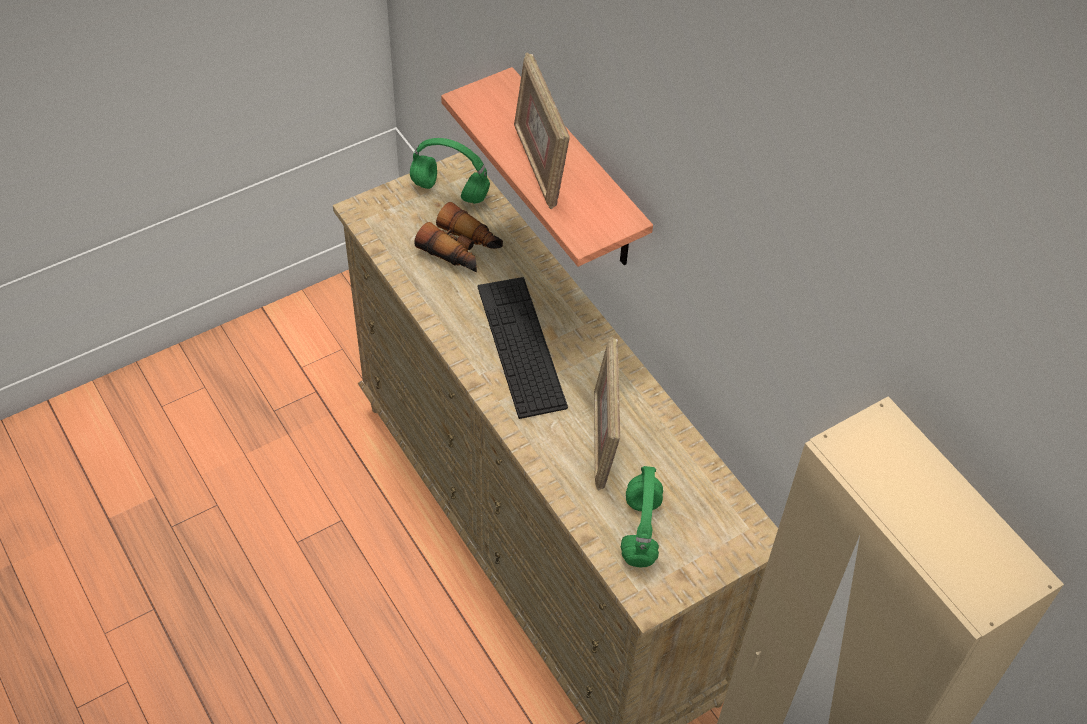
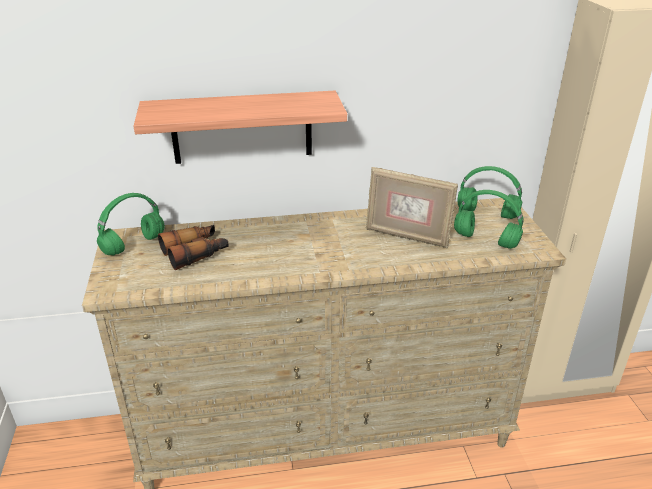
camera: 65 degrees left, 20 degrees down
(521, 346) = (306, 249): keyboard -> none
(539, 165) = (248, 108): picture frame -> none
(719, 522) = (488, 213): none -> green headphones

